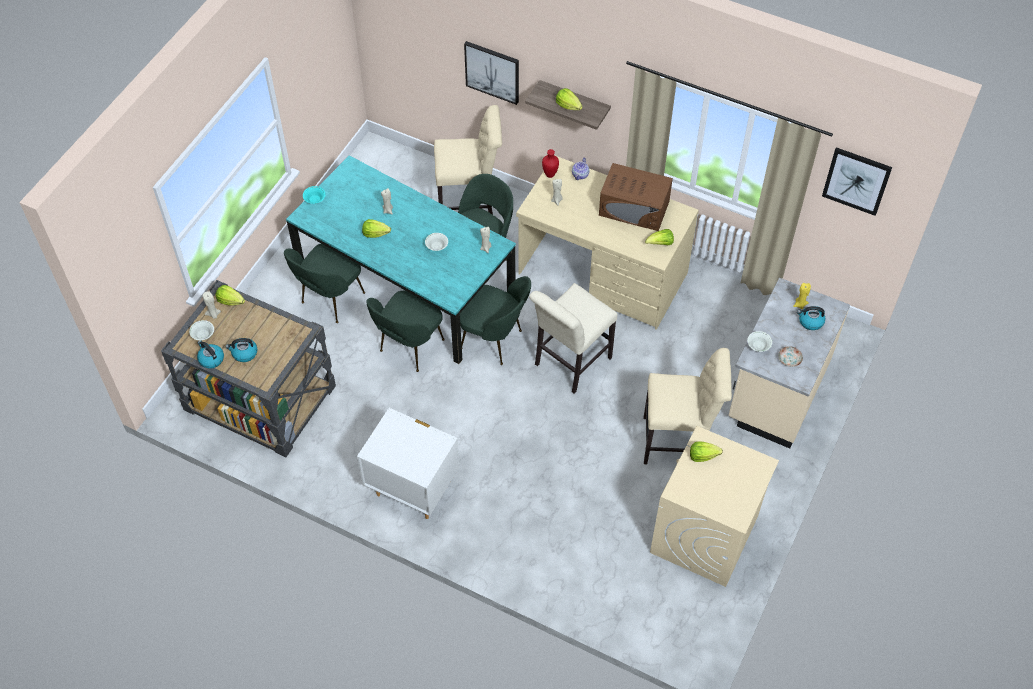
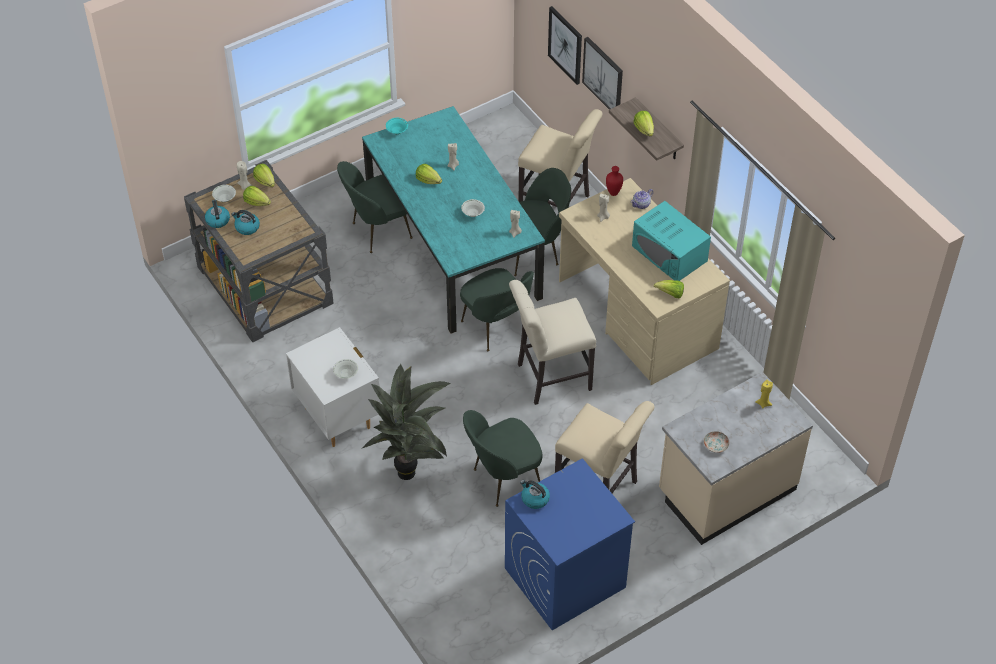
camera: 30 degrees right, 5 degrees down
(408, 349) = (416, 302): green chair -> green chair (502, 480)
(511, 507) = (410, 471): none -> potted plant
(634, 208) = (669, 253): brown microwave -> turquoise microwave
(703, 456) = (568, 485): lettuce -> lettuce (257, 202)
(704, 535) = (564, 578): beige washing machine -> blue washing machine
(758, 346) = (695, 421): white bowl -> white bowl (346, 374)
(810, 322) = (761, 422): kettle -> kettle (534, 499)
(856, 180) = (858, 300): picture -> picture (565, 45)

